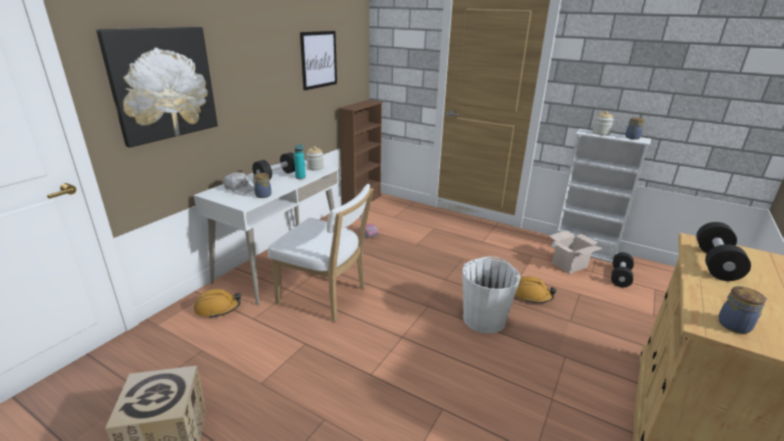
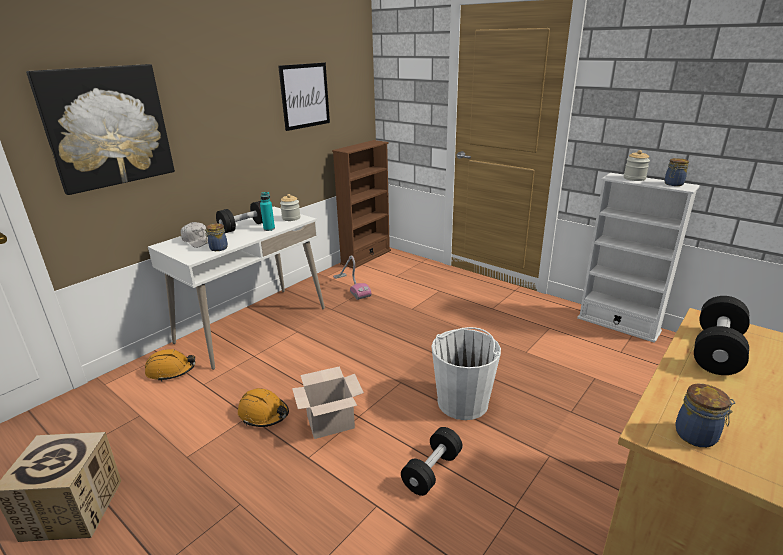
camera: 10 degrees right, 0 degrees up
(325, 297) = (288, 364): white chair -> none
(531, 295) = (531, 377): orange hard hat -> orange hard hat (264, 414)
(569, 264) = (594, 341): cardboard box -> cardboard box (331, 421)
(620, 277) = (656, 360): black dumbbell -> black dumbbell (432, 471)

